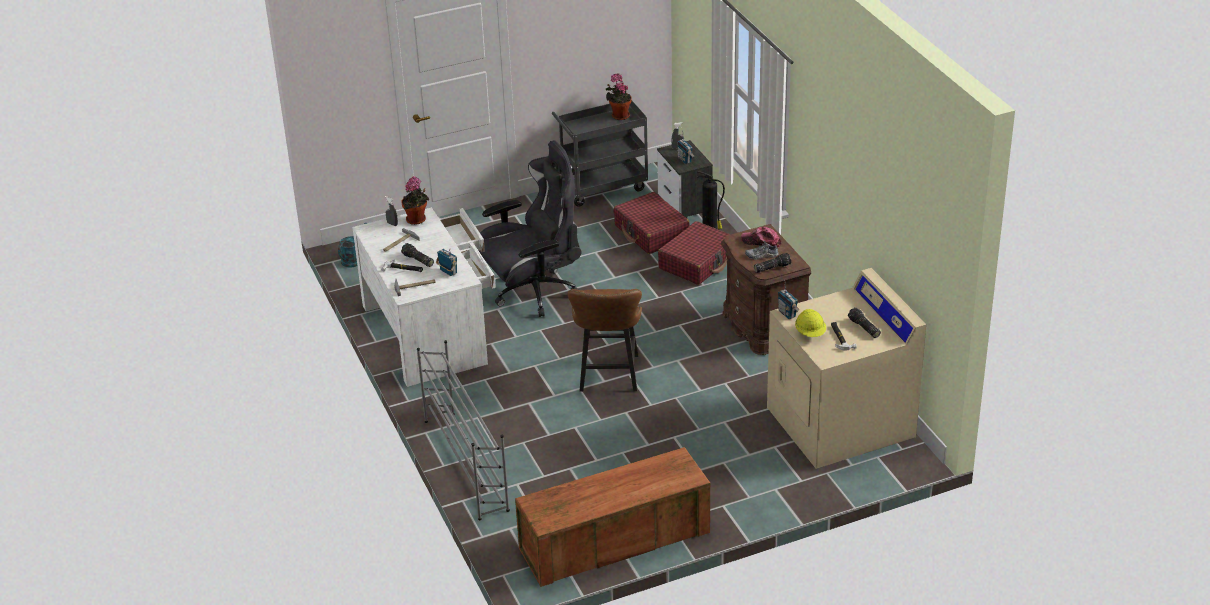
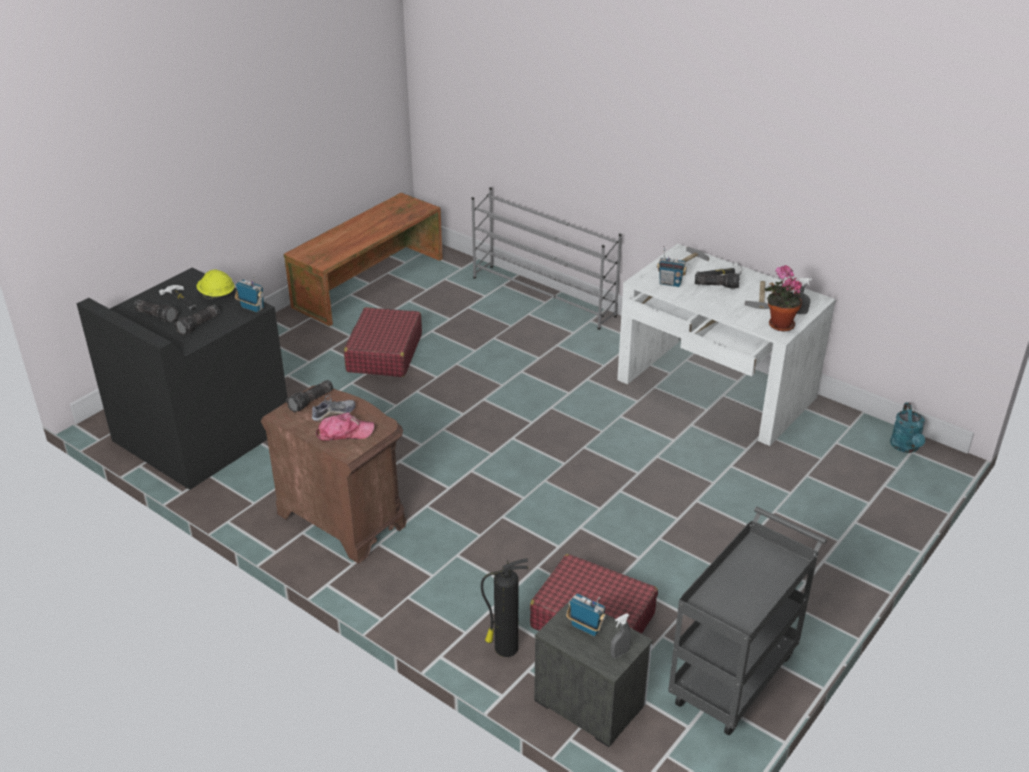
camera: 150 degrees right, 0 degrees up
(530, 295) = (656, 469): black office chair -> none
(608, 379) = (480, 402): brown stool -> none
(619, 115) = (741, 615): potted plant -> none
(698, 262) = (489, 589): red suitcase -> red suitcase (384, 353)
(833, 310) = (199, 325): none -> flashlight
(840, 422) = (202, 431): beige washing machine -> black washing machine

